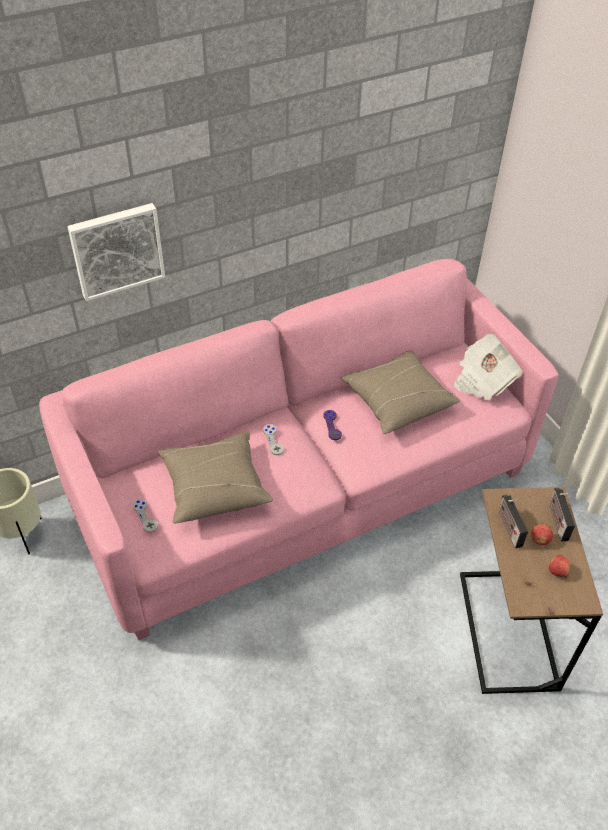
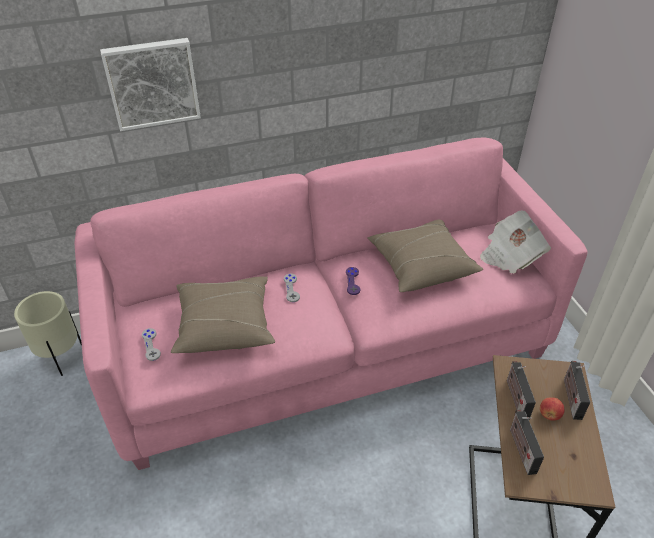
camera: 10 degrees right, 5 degrees down
(518, 574) = (521, 448): none -> radio
(557, 571) = (565, 451): apple -> none

